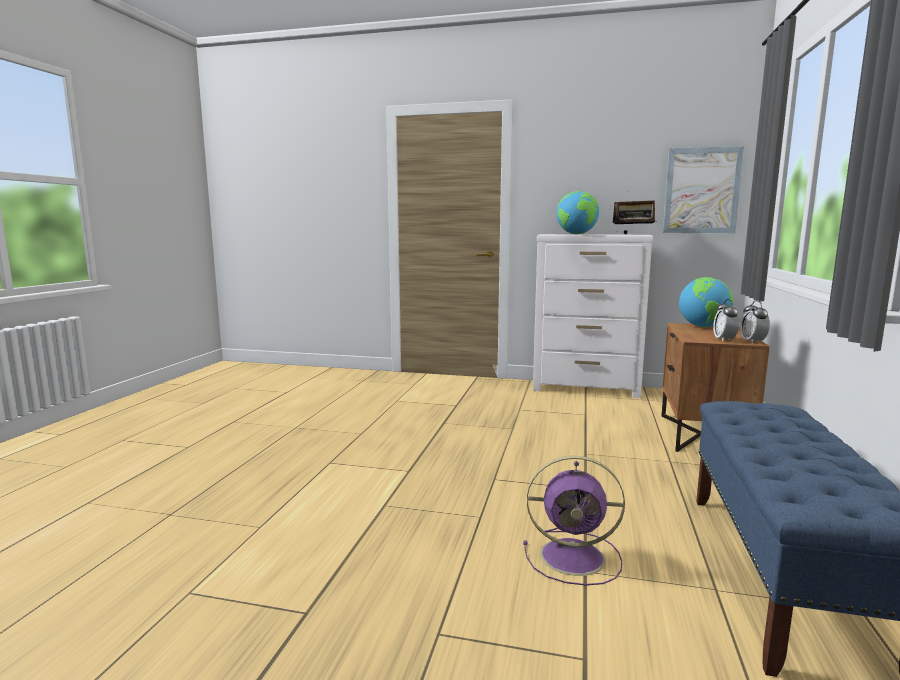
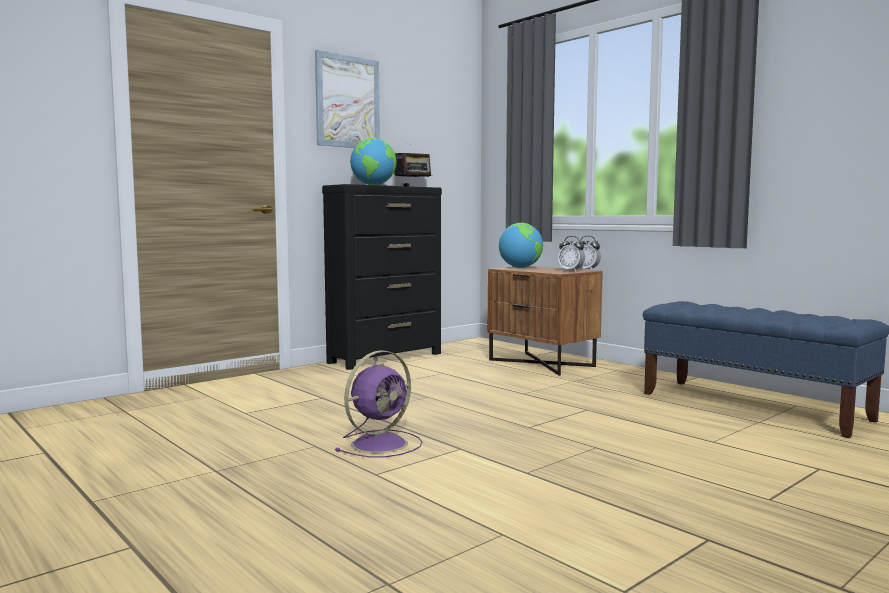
camera: 55 degrees left, 5 degrees down
(575, 557) = (691, 439): purple fan -> purple fan (381, 443)
(586, 389) = (386, 358): white dresser -> black dresser
(701, 191) = (448, 148): picture -> picture (347, 102)

